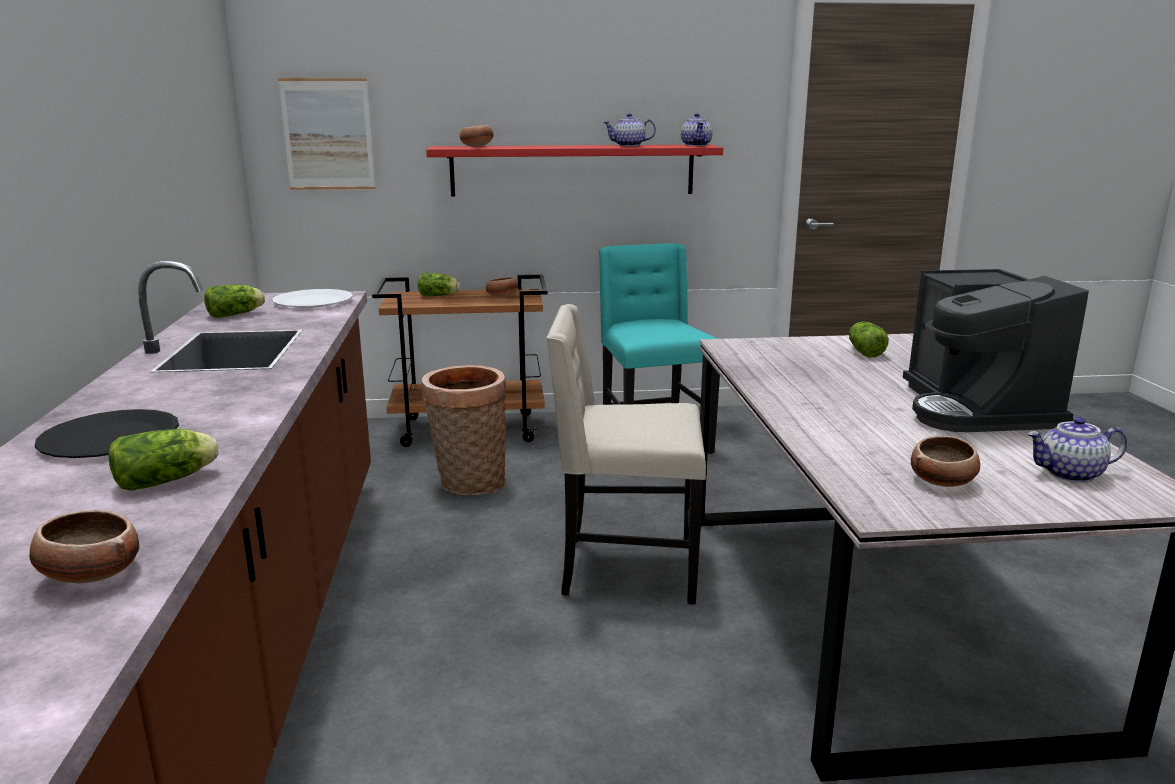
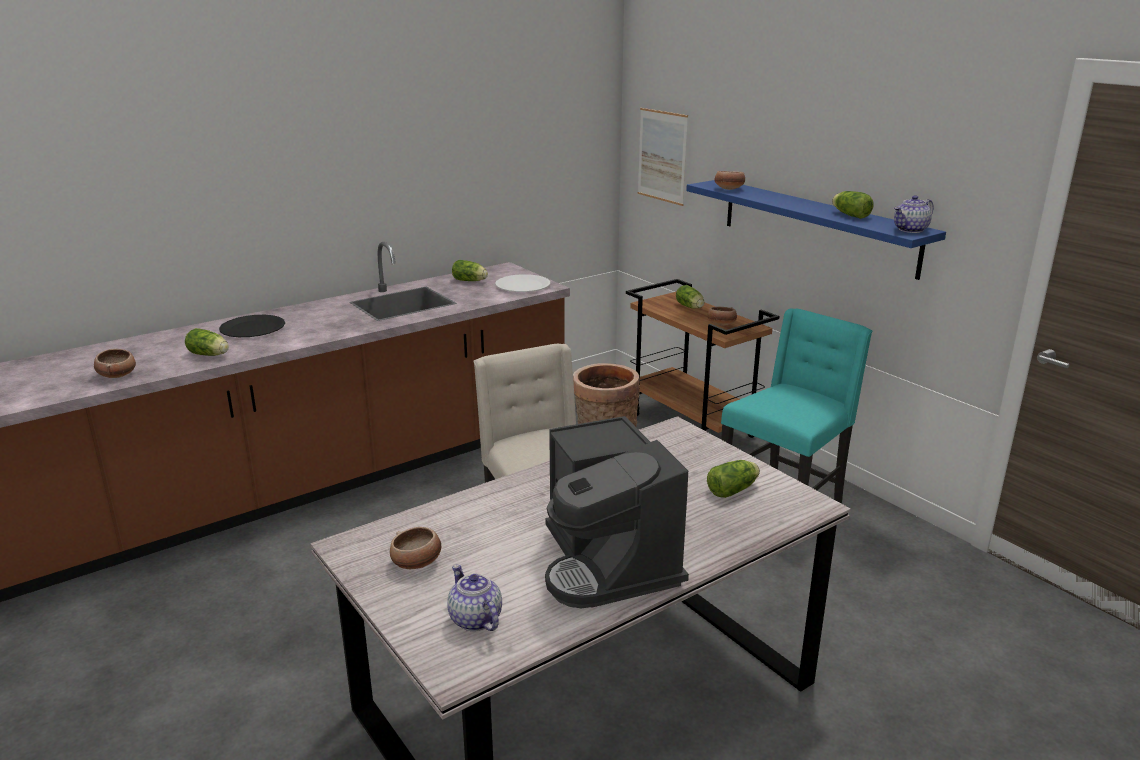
camera: 60 degrees right, 5 degrees up
(573, 170) = (817, 226): red shelf -> blue shelf
(628, 145) = (849, 215): teapot -> lettuce
(975, 409) = (609, 563): coffee machine -> coffee machine turned 75 degrees counterclockwise

